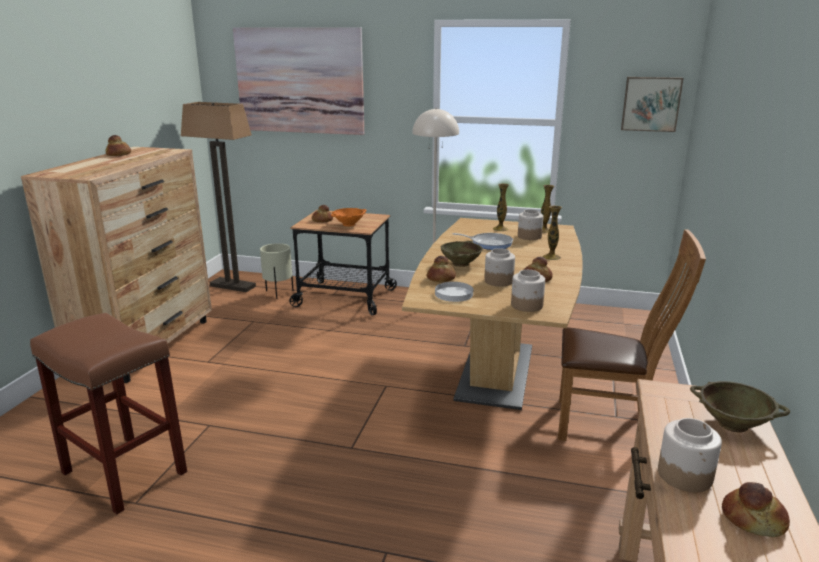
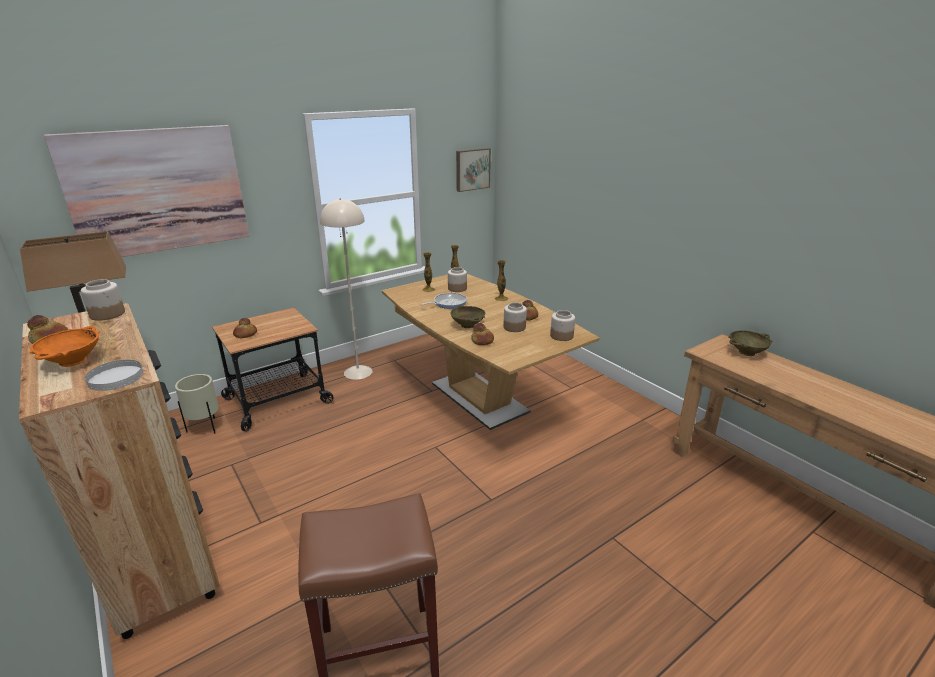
camera: 50 degrees left, 5 degrees up
(349, 224) = (280, 329): orange bowl -> orange bowl (73, 361)
(453, 294) = (514, 348): white plate -> white plate (115, 377)
(609, 425) = (576, 394): brown chair -> none
(685, 475) = (782, 383): jar -> jar (108, 314)
(753, 519) = (823, 386): bread -> none

